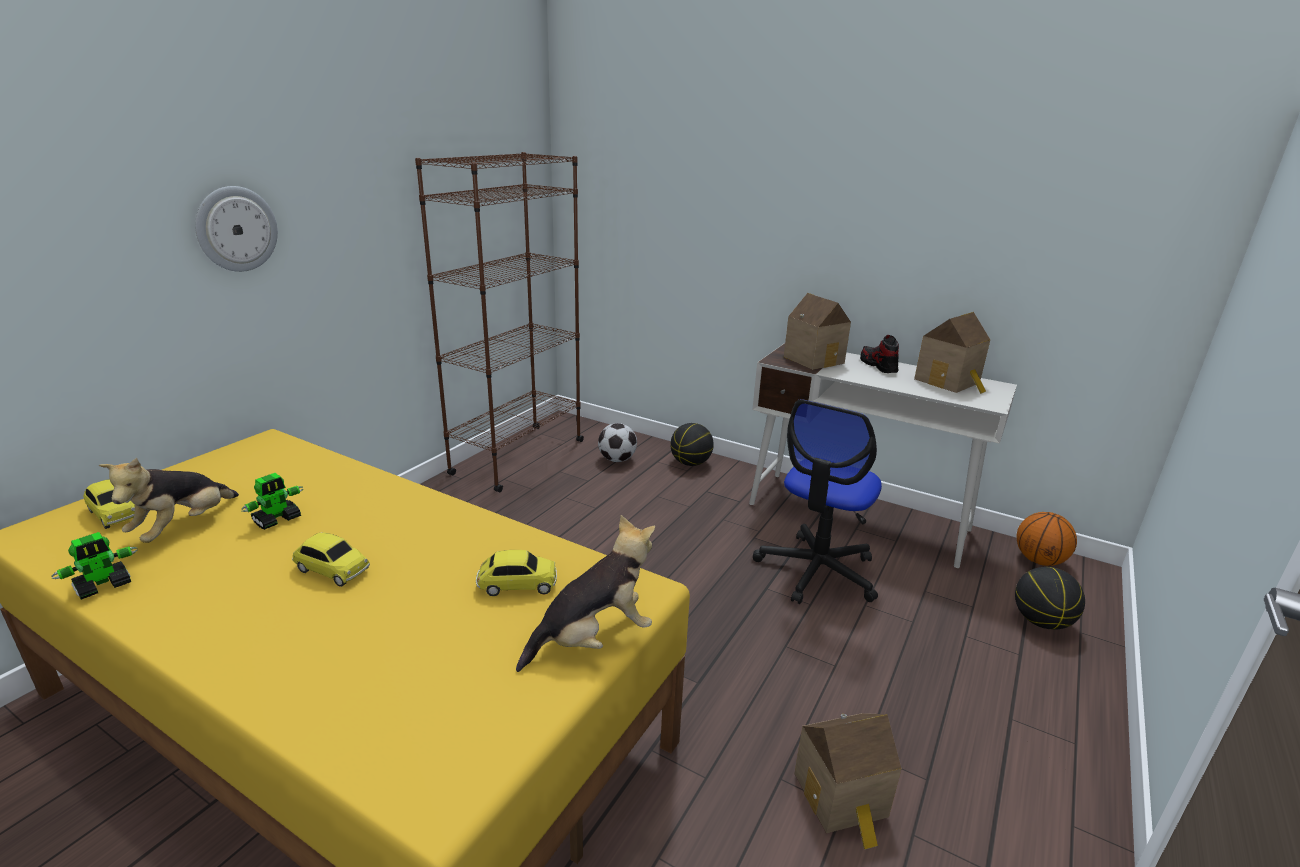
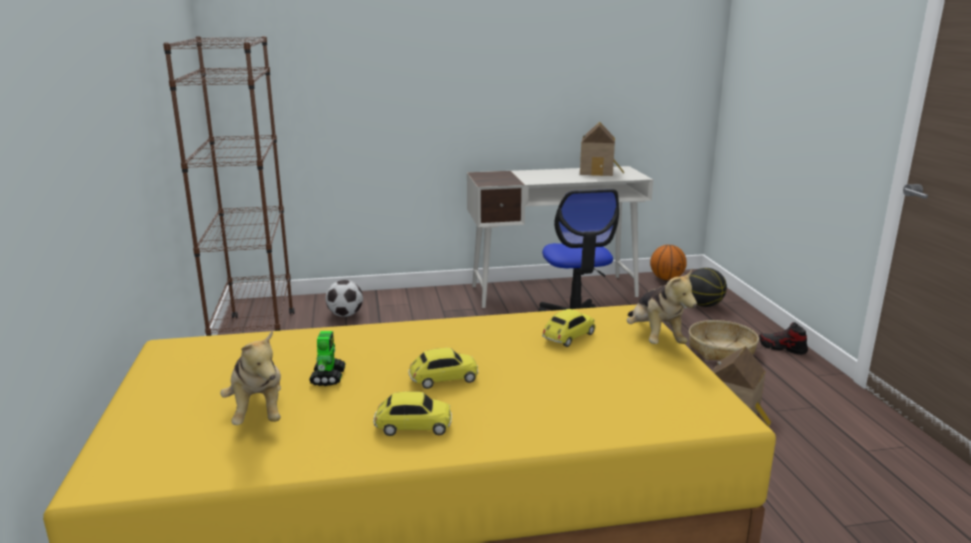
camera: 40 degrees left, 5 degrees down
(104, 586) = (293, 461): toy robot -> none
(114, 513) = (161, 434): toy car -> toy car (413, 426)
(236, 229) = (98, 122): wall clock -> none
(593, 638) = (654, 338): plush toy -> plush toy turned 150 degrees clockwise
(690, 463) = (404, 298): basketball -> none
(815, 359) = (507, 177): toy house -> none
(878, 365) = (547, 173): shoe -> shoe (782, 348)
(967, 698) = (721, 350): none -> basket

